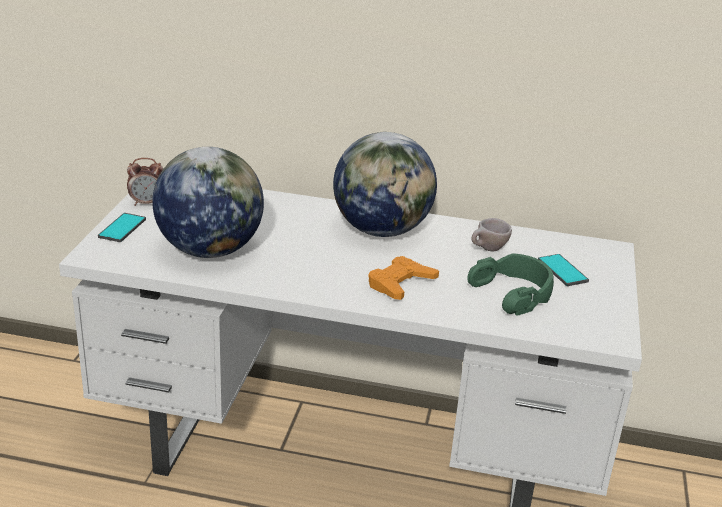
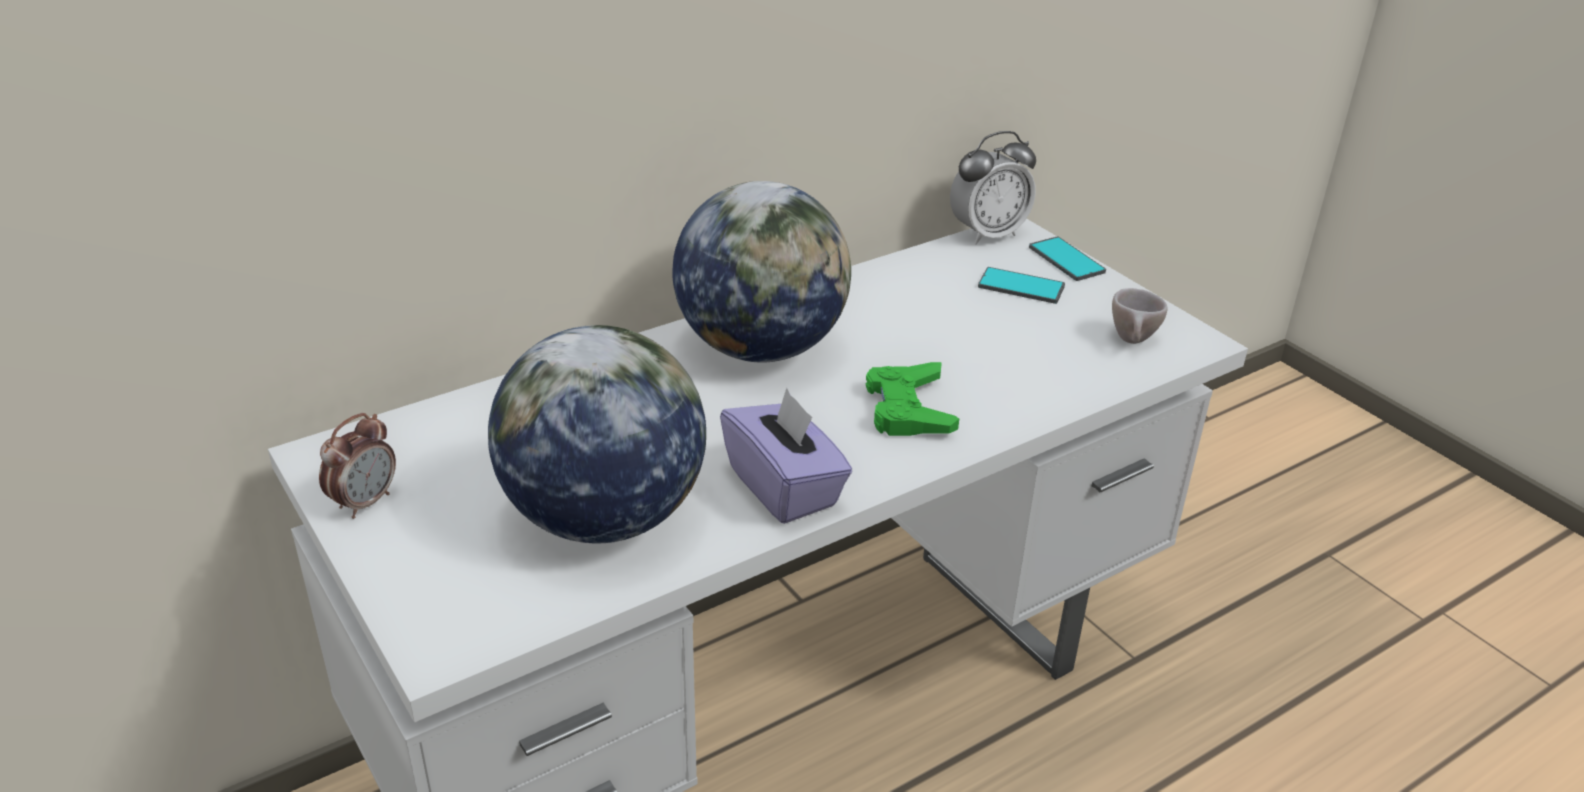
camera: 45 degrees left, 5 degrees up
(122, 228) = (404, 569): phone -> phone (1066, 260)
(292, 279) = (784, 487): none -> purple tissue box
(400, 283) = (908, 409): orange game controller -> green game controller
(488, 250) = (913, 304): beige cup -> beige cup (1133, 342)
(513, 292) = (1028, 344): green headphones -> none
(593, 243) = (987, 234): none -> alarm clock

